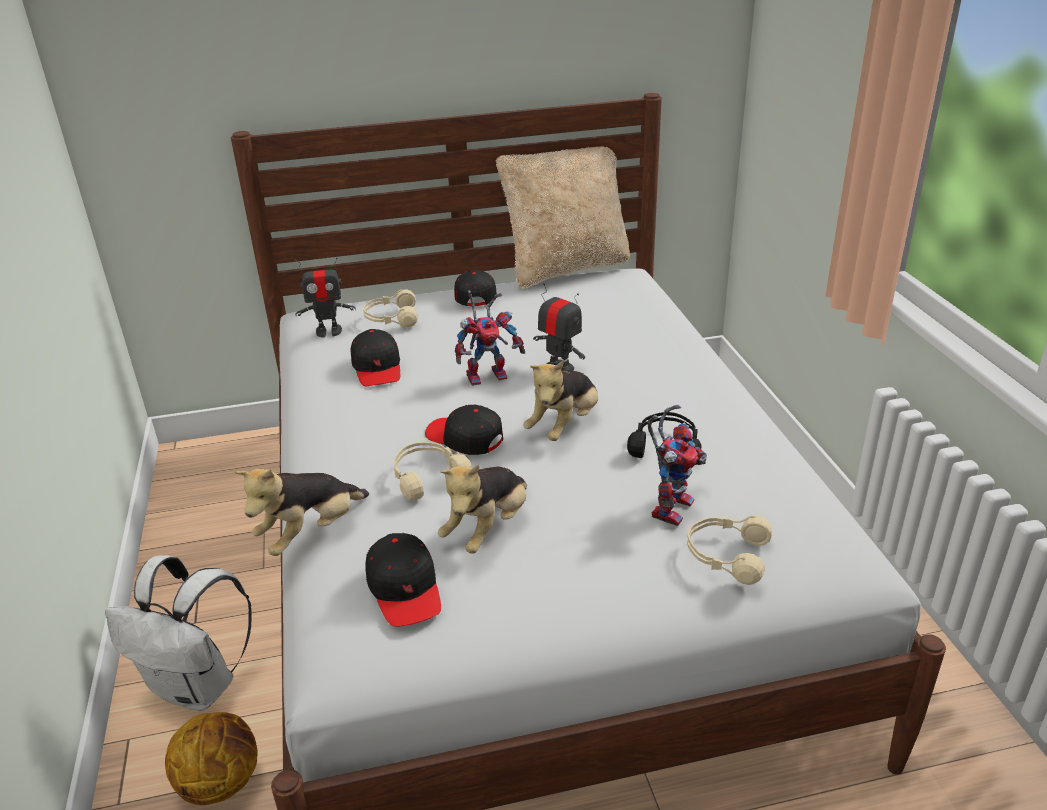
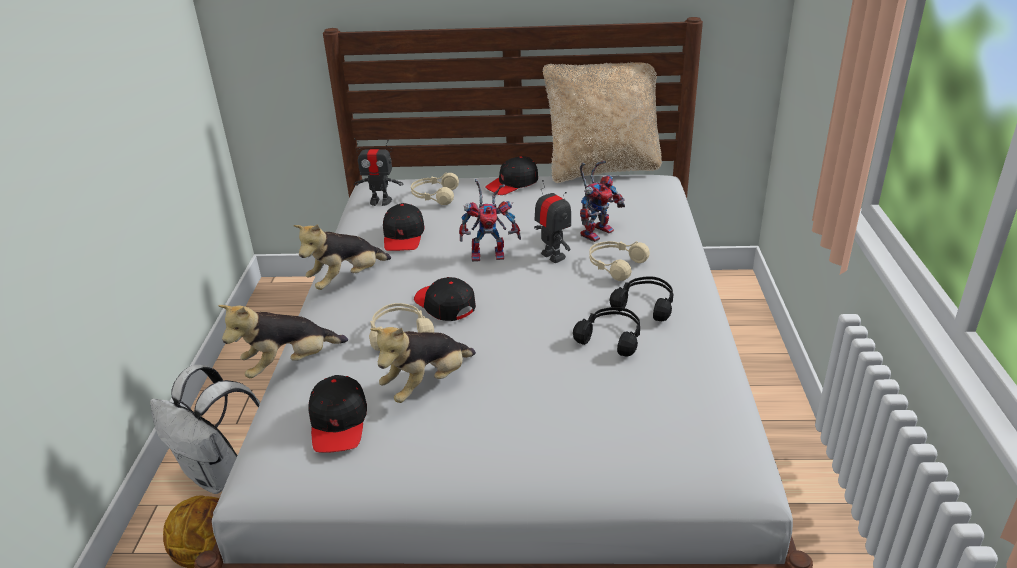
camera: 15 degrees right, 0 degrees up
(475, 295) = (512, 184): black cap -> black cap turned 135 degrees counterclockwise
(564, 425) = (533, 306): plush toy -> plush toy (347, 280)
(670, 505) = (590, 390): toy robot -> toy robot (596, 231)
(684, 406) = (645, 305): none -> black headphones
(726, 555) = (618, 443): beige headphones -> beige headphones (615, 265)

